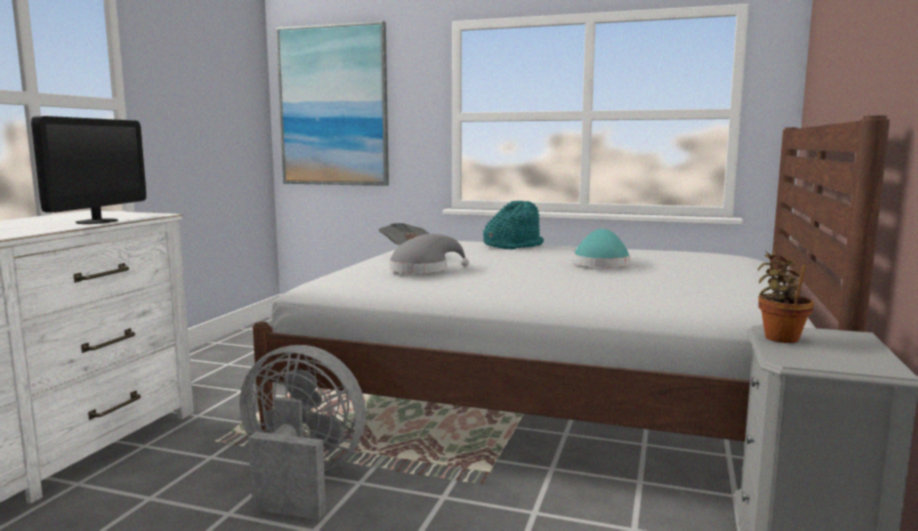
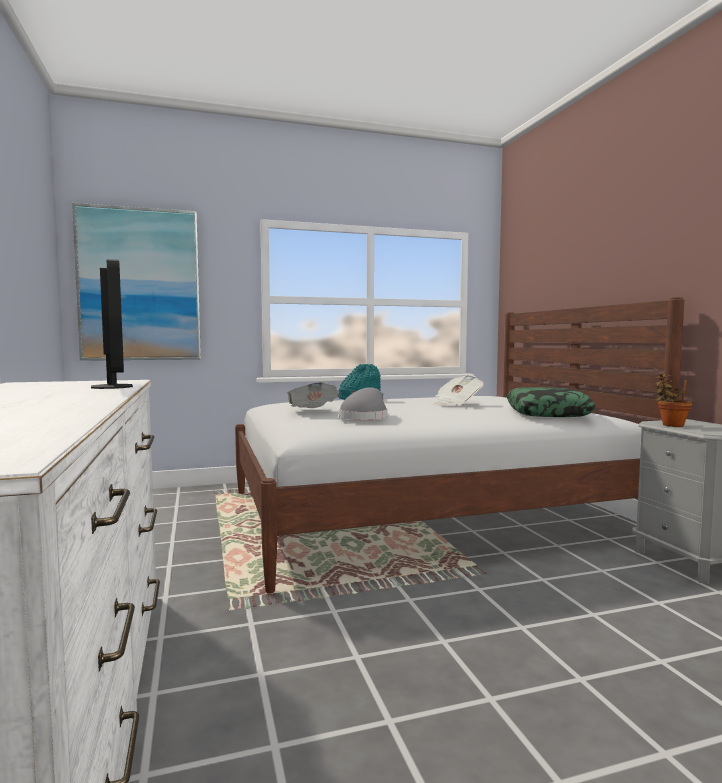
camera: 35 degrees left, 5 degrees down
(300, 479) = (363, 612): grey fan -> none
(600, 264) = (456, 404): turquoise hat -> newspaper
(678, 291) = (547, 413): none -> pillow

